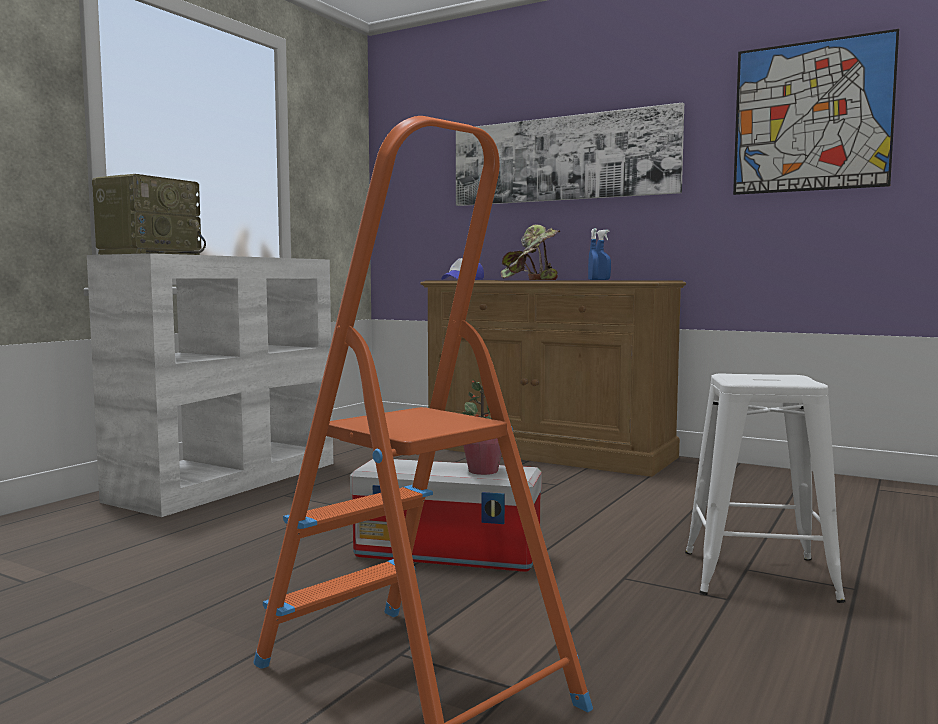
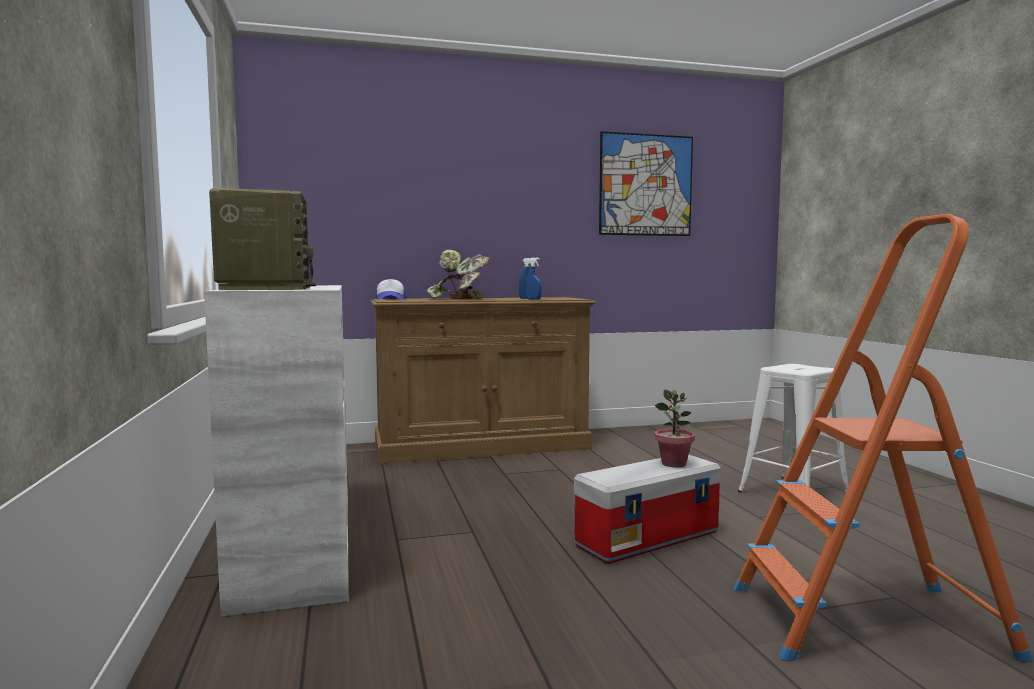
camera: 45 degrees left, 0 degrees up
(562, 159) = (464, 194): picture -> none

